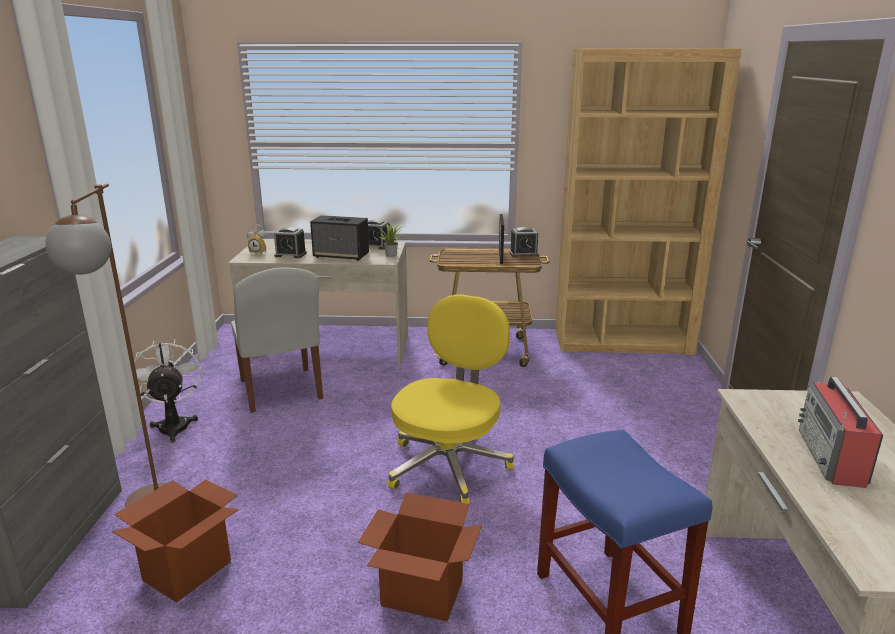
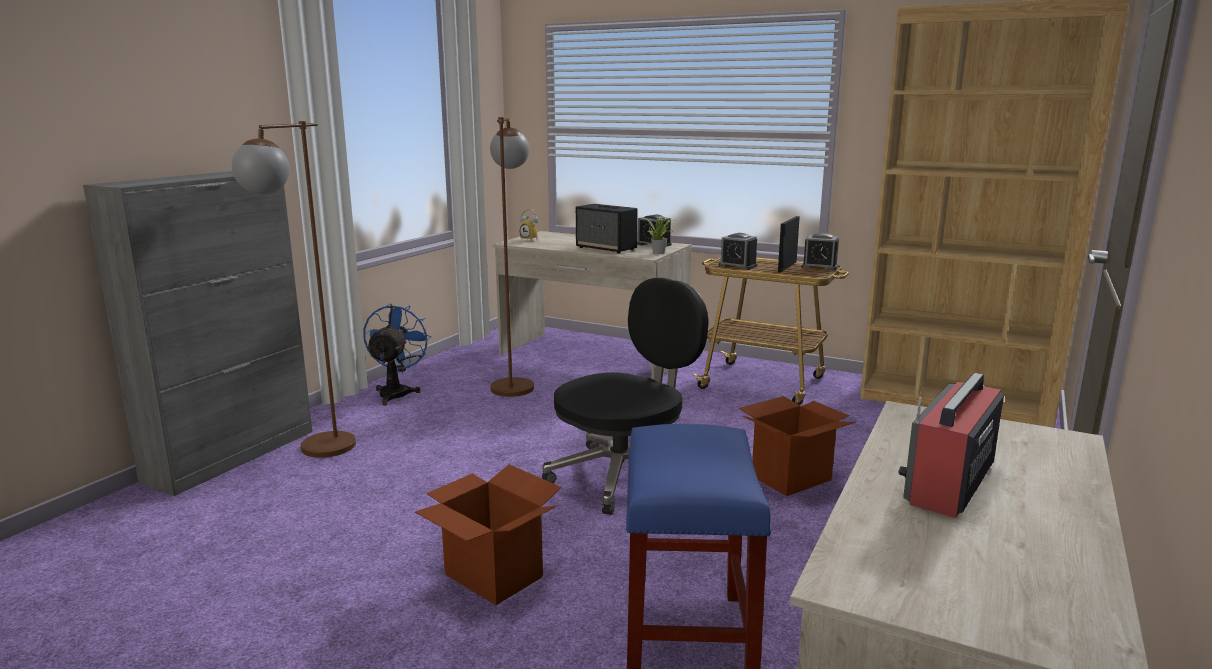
camera: 25 degrees right, 5 degrees down
(174, 424) = (397, 392): white fan -> blue fan
(187, 570) = (309, 502): cardboard box -> cardboard box (791, 478)
(281, 391) = (514, 383): white chair -> brown floor lamp
(290, 254) = (558, 243): alarm clock -> alarm clock (737, 266)
(449, 465) = (625, 476): yellow office chair -> black office chair

